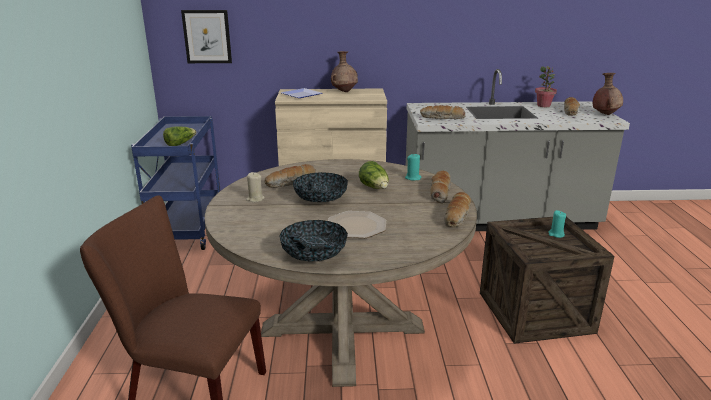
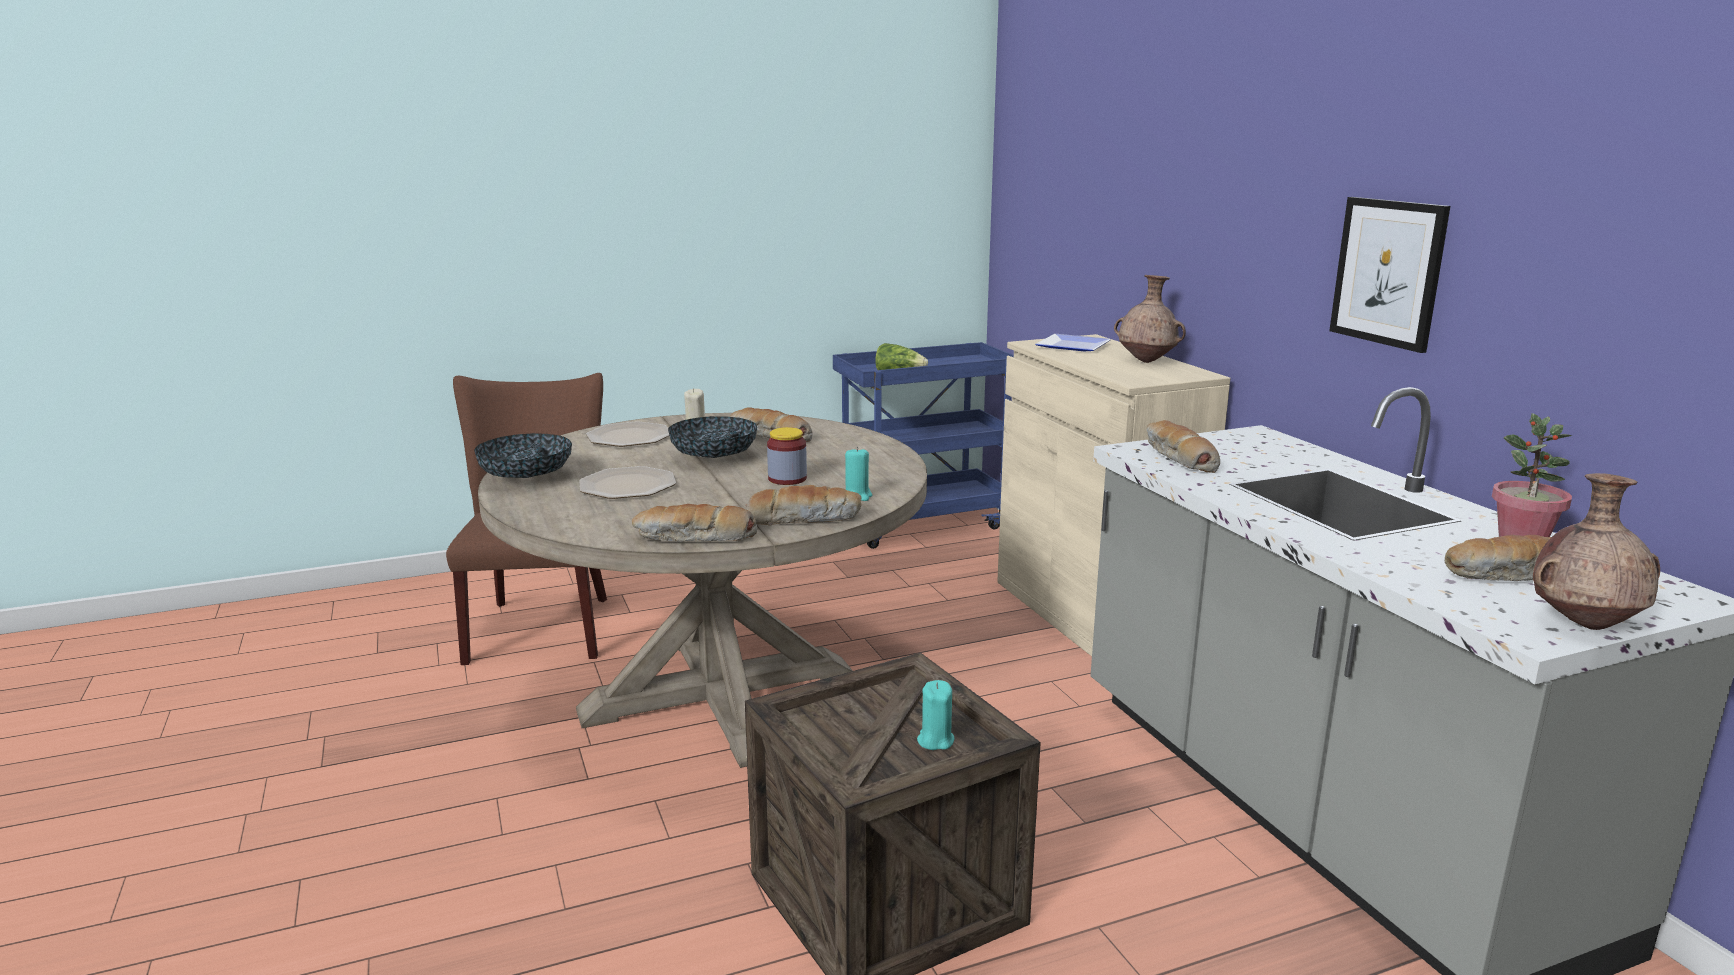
camera: 70 degrees right, 5 degrees down
(207, 36) = (1038, 220): picture -> picture (1388, 272)
(248, 218) = (629, 436): none -> plate
(375, 188) = (787, 479): lettuce -> jar

